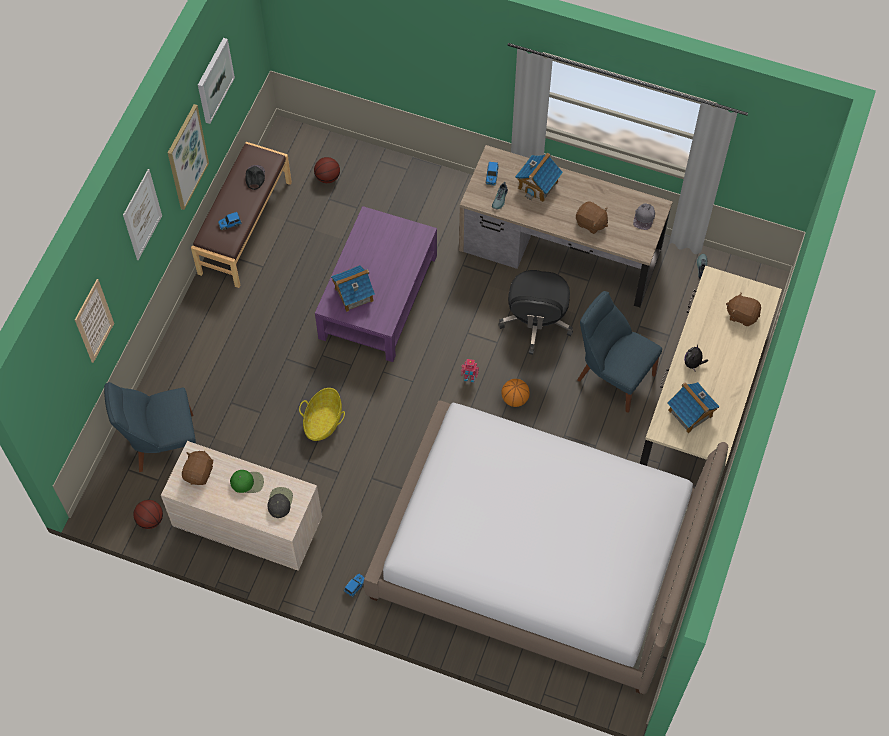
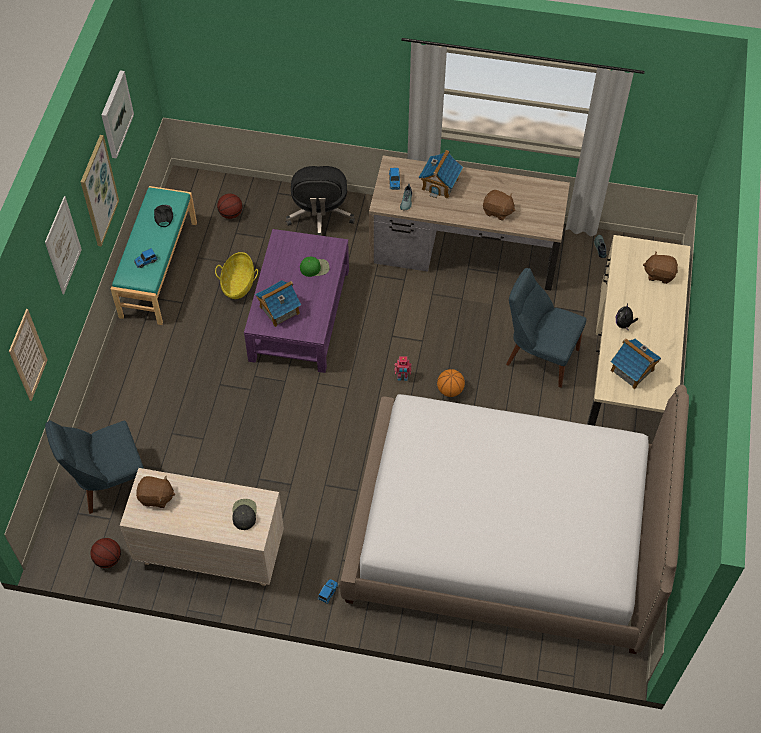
camera: 10 degrees left, 5 degrees down
(199, 473) = (156, 497): brown plush toy -> brown plush toy turned 90 degrees clockwise
(244, 227) = (158, 269): brown bench -> turquoise bench
(247, 482) = (207, 499): green cap -> green cap (315, 268)
(323, 421) = (267, 438): basket -> basket (238, 284)
(536, 322) = (455, 317): black office chair -> black office chair (320, 216)
(644, 217) = (546, 200): grey cap -> none

